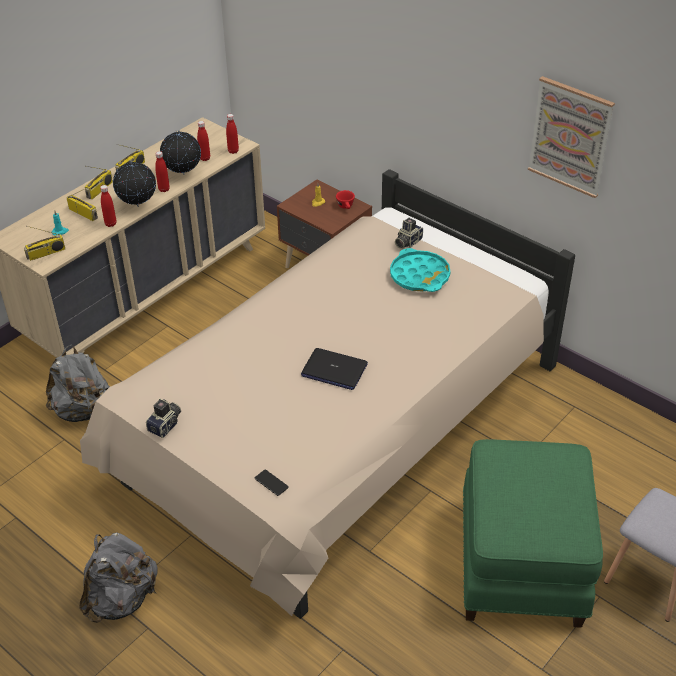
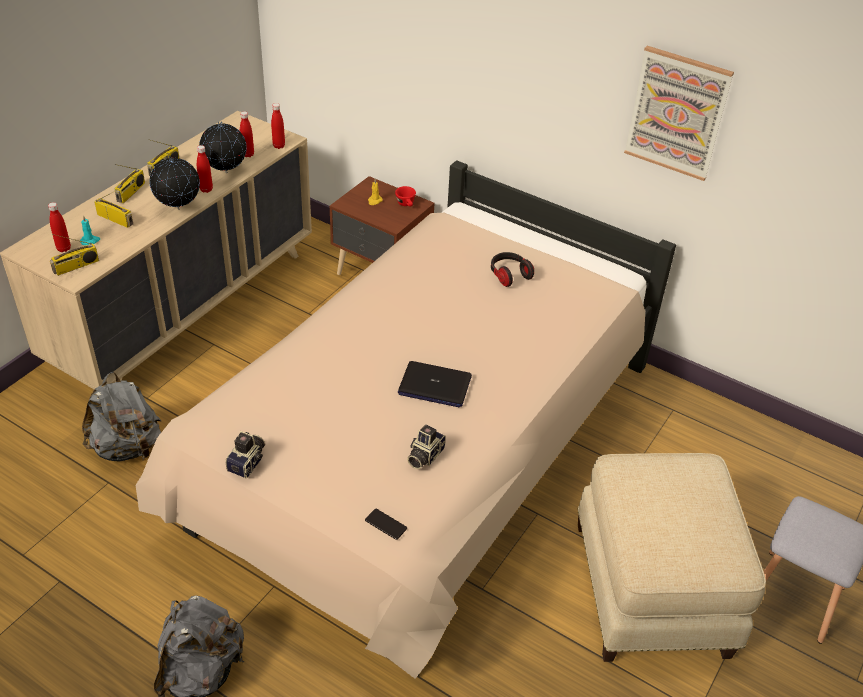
camera: 10 degrees left, 0 degrees up
(110, 224) = (149, 230): red bottle -> red bottle (64, 248)
(407, 242) = (488, 239): camera -> camera (424, 456)
(419, 276) = (509, 275): turquoise tray -> headphones
(523, 562) = (653, 588): green ottoman -> beige ottoman

